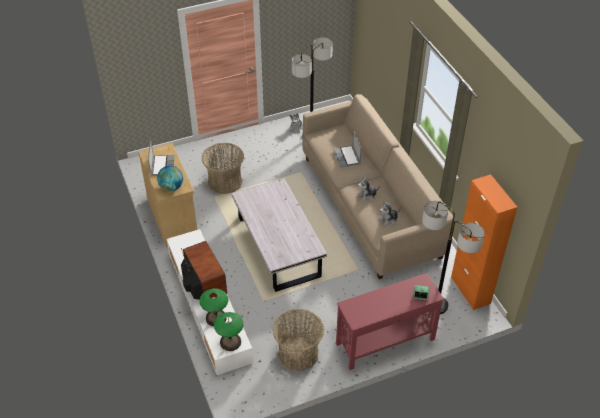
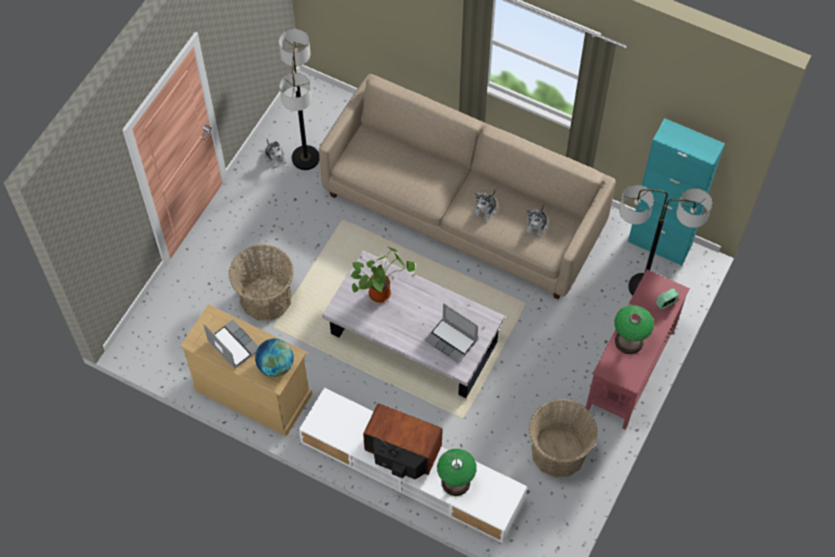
camera: 40 degrees left, 15 degrees up
(230, 342) = (499, 498): table lamp -> table lamp (629, 341)
(272, 201) = (381, 291): none -> potted plant
(347, 157) = (416, 172): laptop -> laptop (452, 340)
(470, 290) = (659, 243): orange cabinet -> turquoise cabinet

